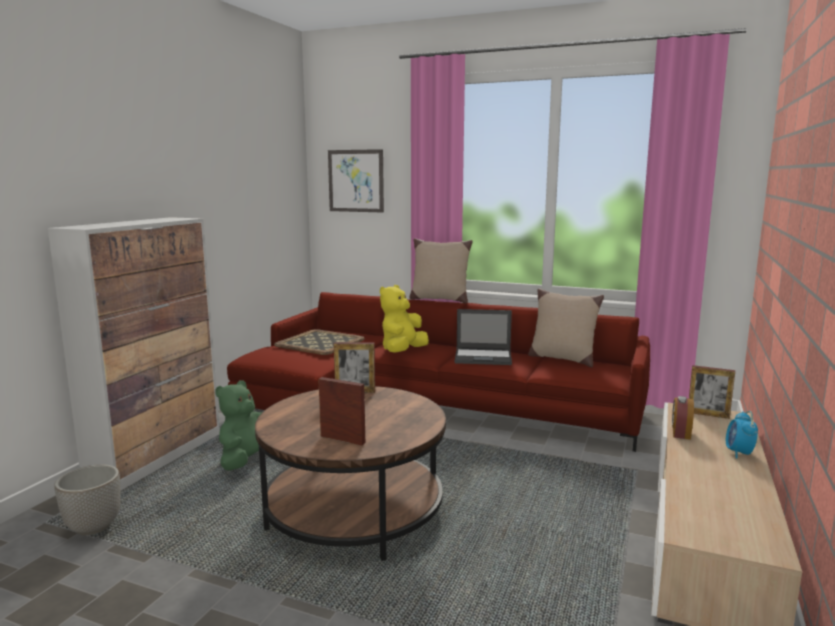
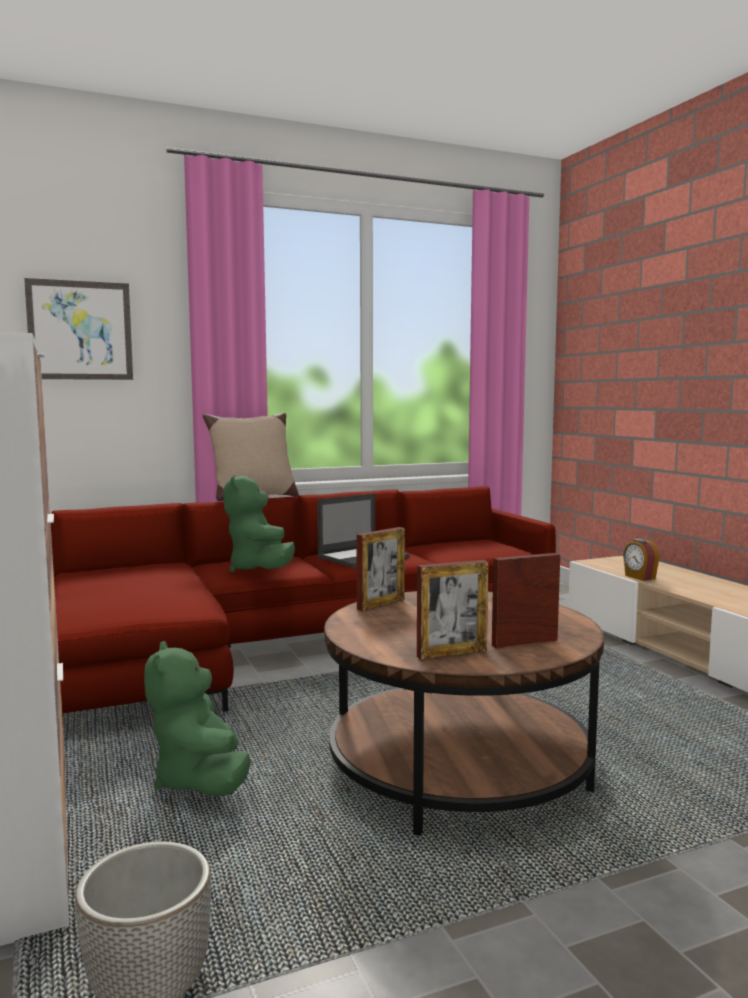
camera: 45 degrees left, 5 degrees down
(320, 342) = (131, 581): tray -> none
(402, 351) = (260, 570): yellow plush toy -> green plush toy
(562, 359) = (432, 544): beige pillow -> none
(708, 414) = (617, 561): picture frame -> picture frame (452, 653)
(738, 453) = (699, 578): alarm clock -> none

